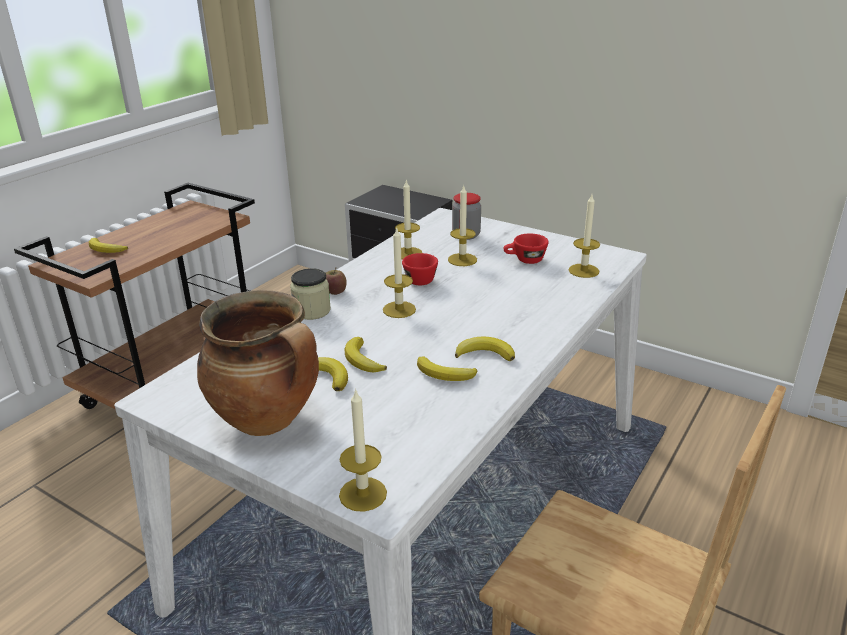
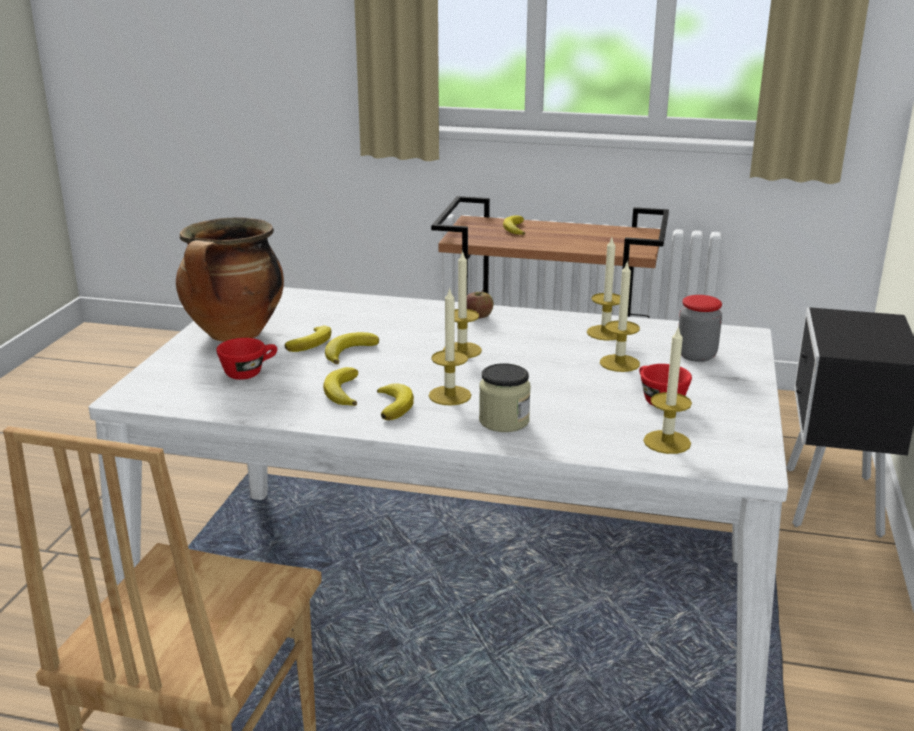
camera: 70 degrees right, 5 degrees down
(312, 311) = (429, 314): jar -> jar (504, 421)
(363, 494) = (142, 387): candle -> candle (450, 395)
(418, 279) = (544, 348): red cup -> red cup (249, 372)

